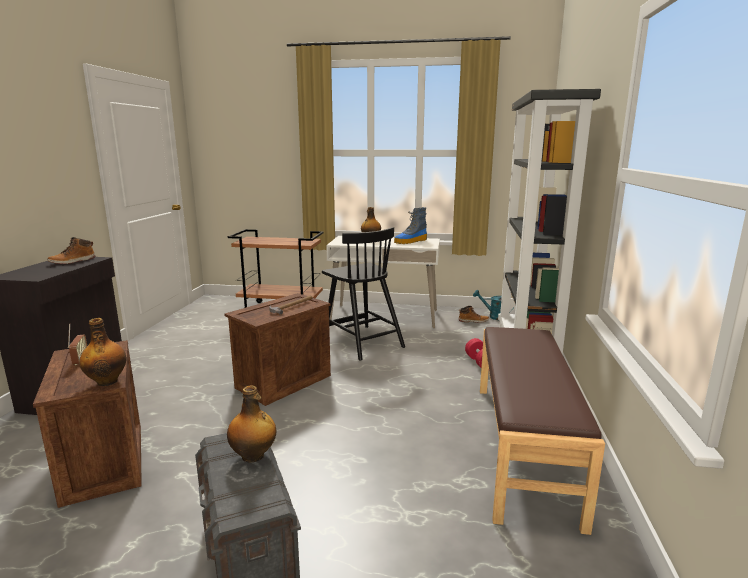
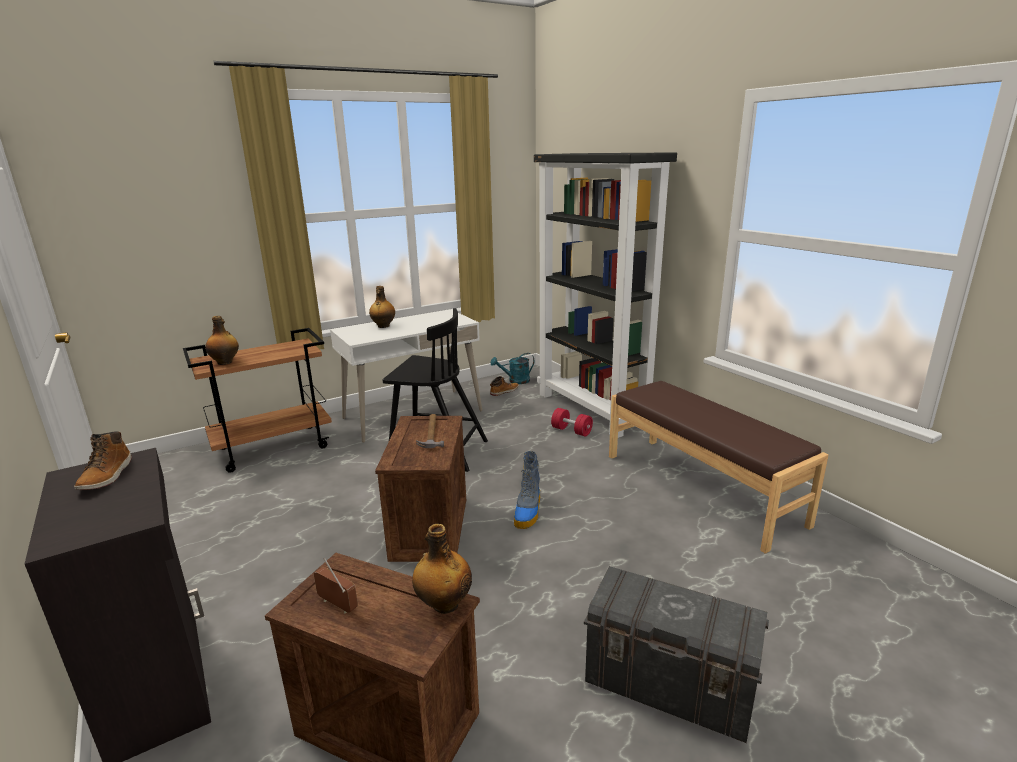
camera: 40 degrees left, 5 degrees up
(253, 456) = (660, 591): bottle -> bottle (225, 362)
(411, 241) = (432, 319): boot -> boot (528, 511)

